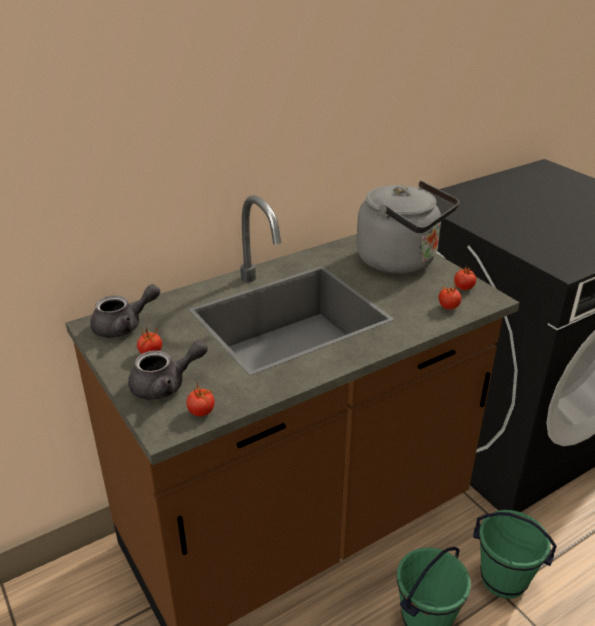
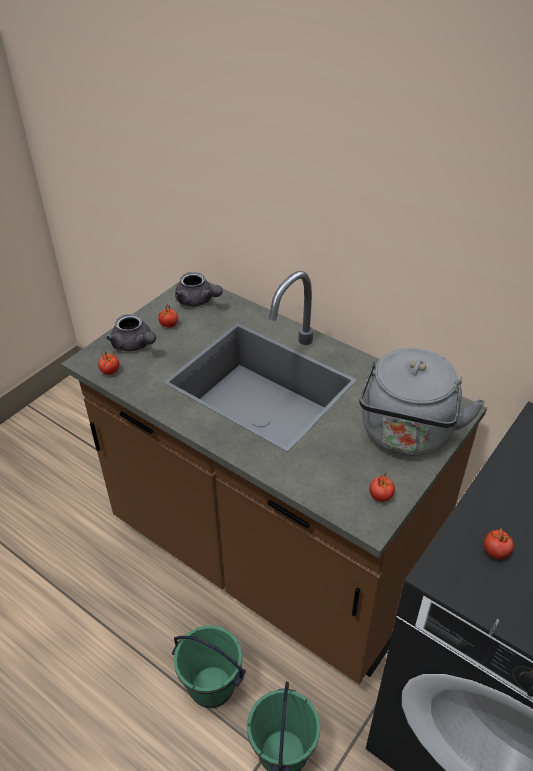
camera: 70 degrees right, 10 degrees up
(448, 307) = (333, 489): tomato -> tomato (495, 552)

